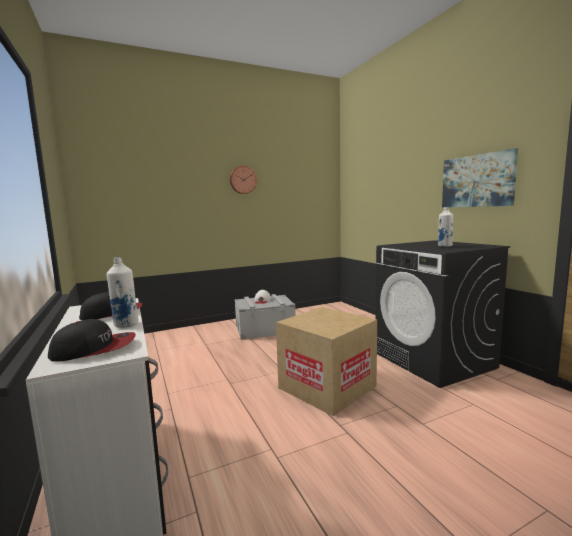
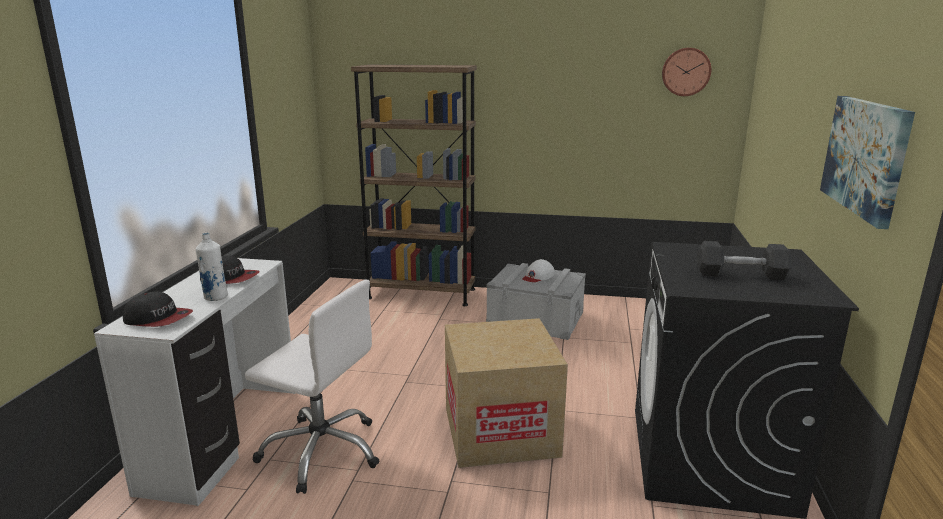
camera: 35 degrees right, 10 degrees up
(173, 335) = (421, 293): none -> brown bookcase
(226, 450) = (322, 451): none -> white office chair
(242, 180) = (551, 76): wall clock -> wall clock (685, 72)
(445, 246) = (741, 275): white bottle -> grey dumbbell

